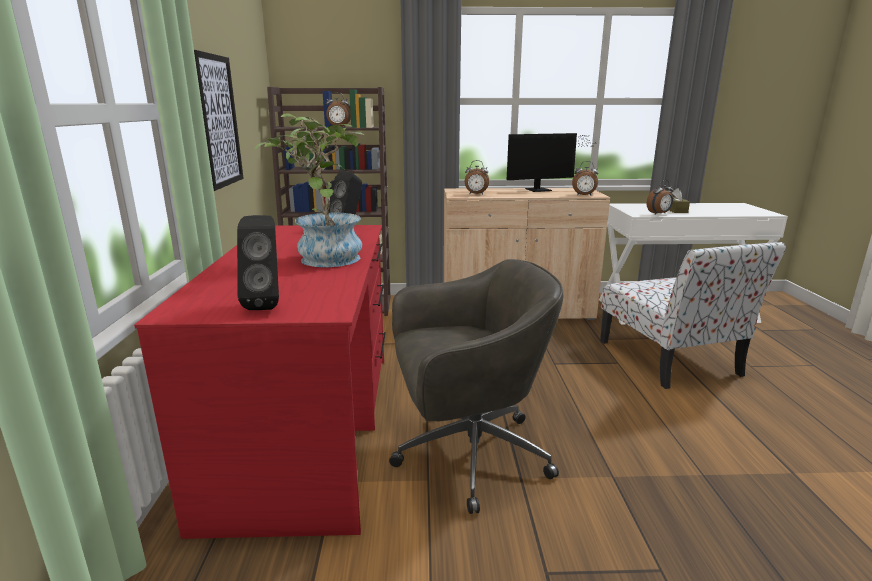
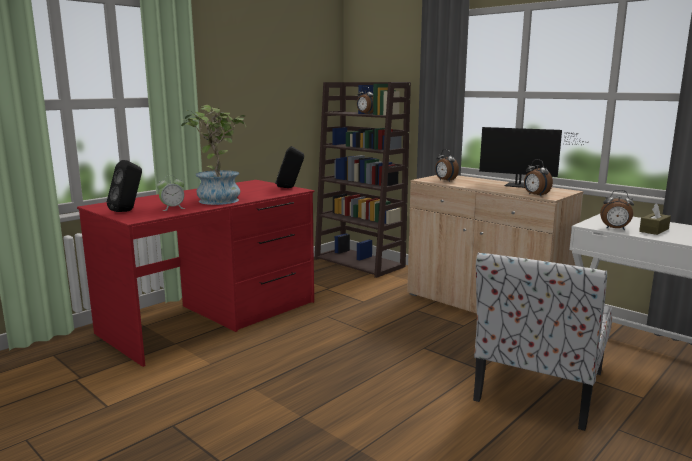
camera: 45 degrees right, 5 degrees down
(218, 121) = (244, 107): picture -> none
(316, 283) = (172, 208): none -> alarm clock
(467, 455) = (251, 364): grey office chair -> none

